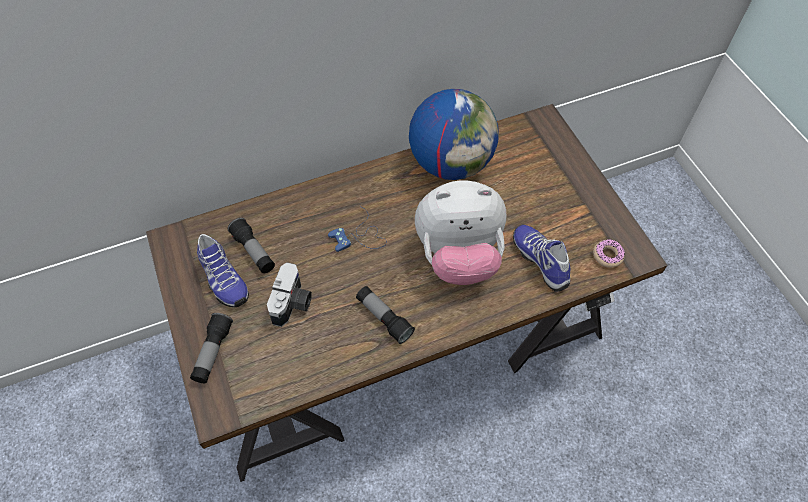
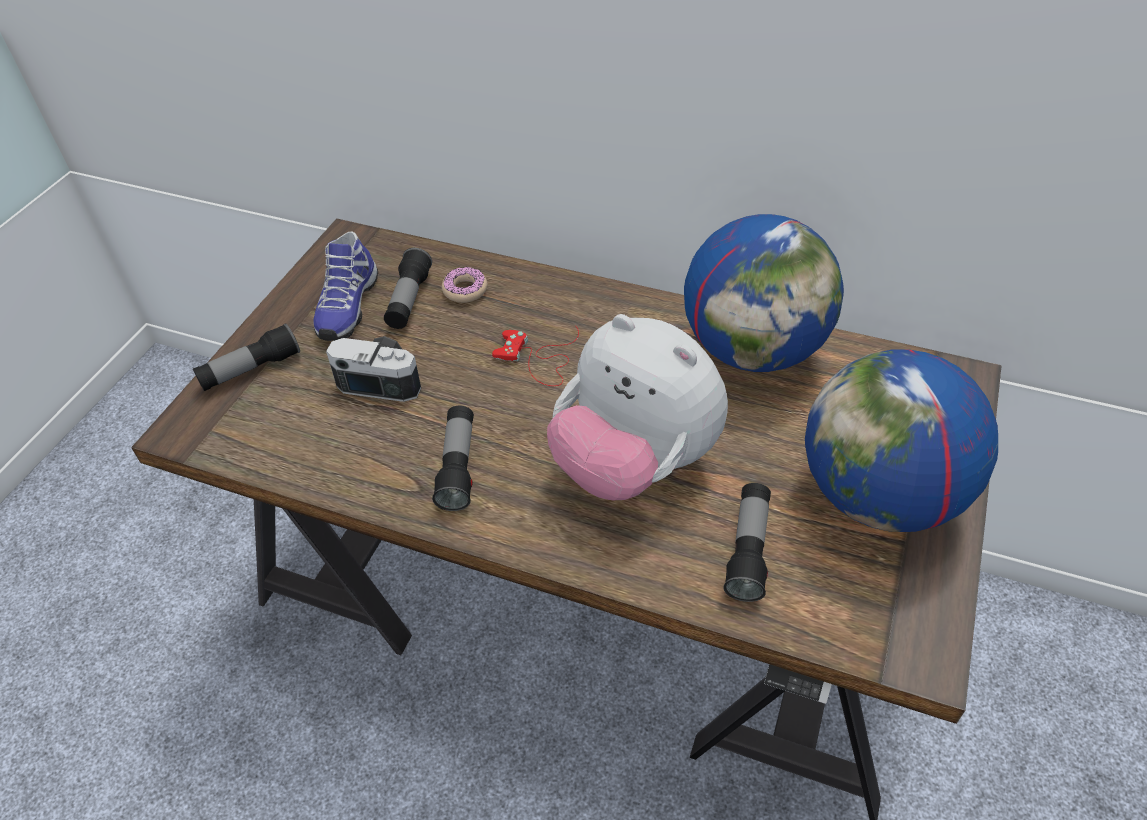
camera: 45 degrees right, 10 degrees down
(293, 303) = (383, 379): camera -> camera turned 135 degrees counterclockwise
(359, 236) = (538, 359): blue game controller -> red game controller
(541, 260) = (748, 550): shoe -> flashlight
(564, 199) = (879, 496): none -> globe
(607, 255) = (866, 619): donut -> donut (465, 290)

